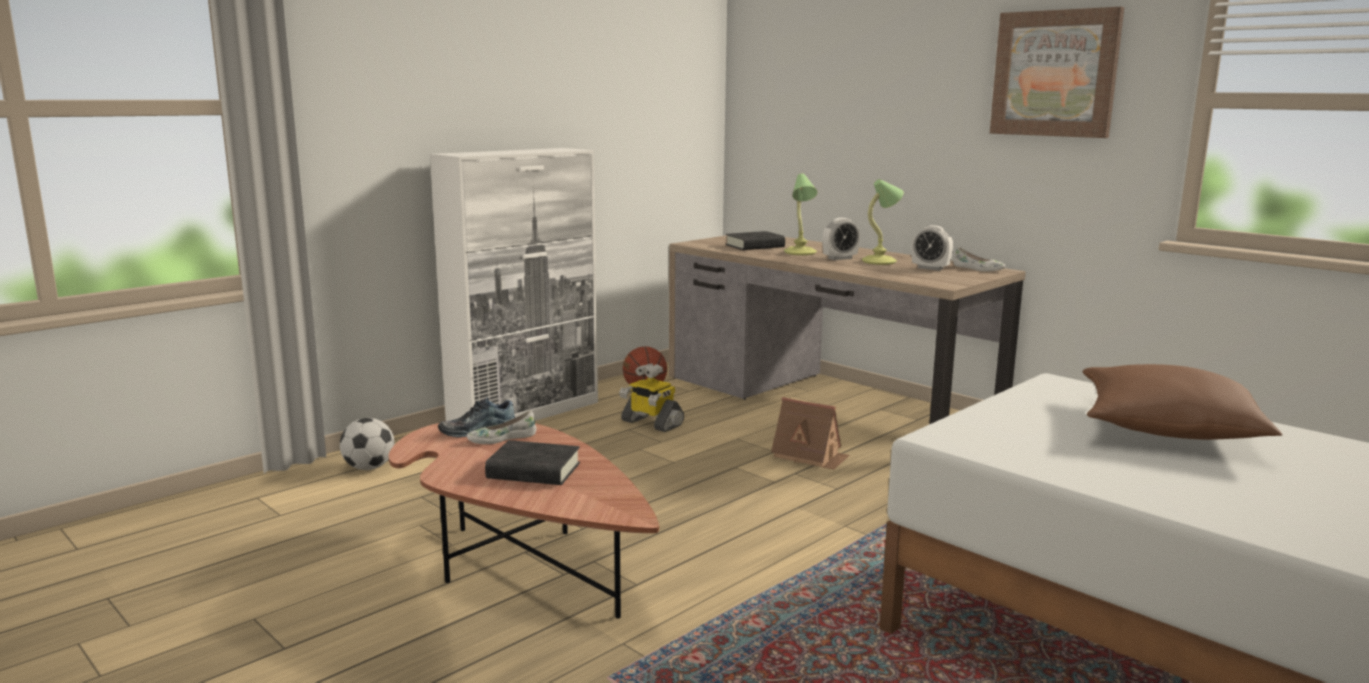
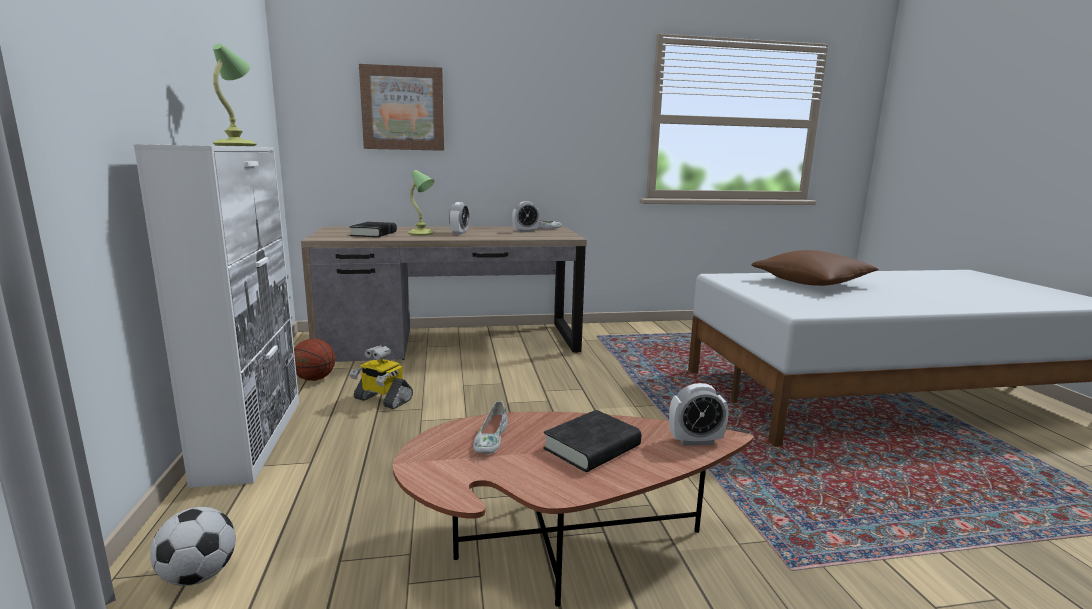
camera: 55 degrees left, 0 degrees up
(477, 429) = (446, 444): shoe -> none
(604, 505) = (695, 441): none -> alarm clock
(651, 423) = (382, 400): toy robot -> toy robot turned 45 degrees clockwise
(810, 456) = (526, 377): toy house -> none
(880, 262) = (487, 232): table lamp -> table lamp (236, 145)
(1055, 74) = (572, 100): picture -> picture (403, 108)

